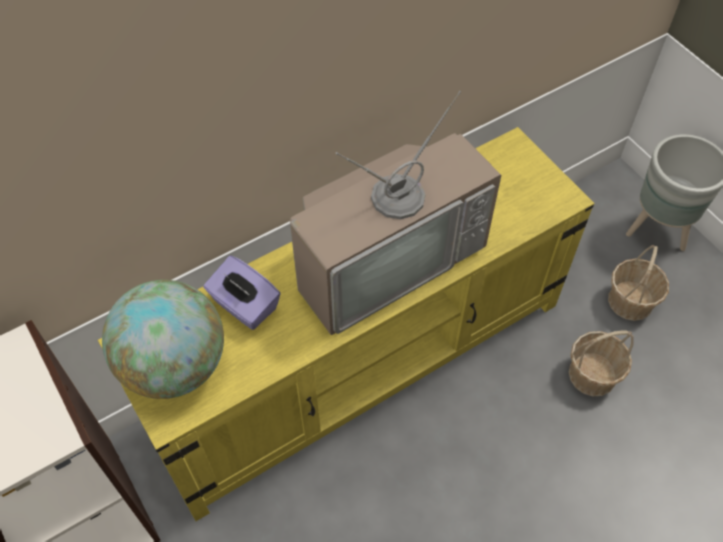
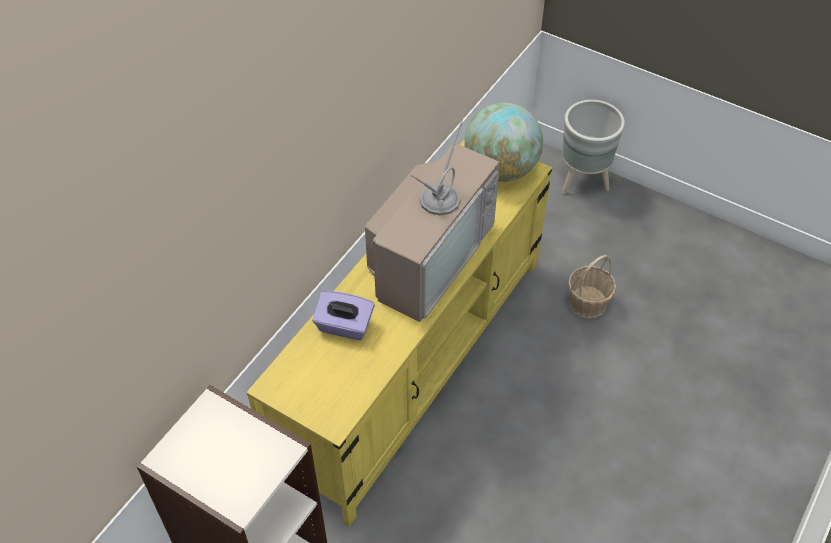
camera: 25 degrees left, 5 degrees down
(174, 366) = (318, 386): globe -> globe (501, 169)
(630, 301) = (589, 240): basket -> none

